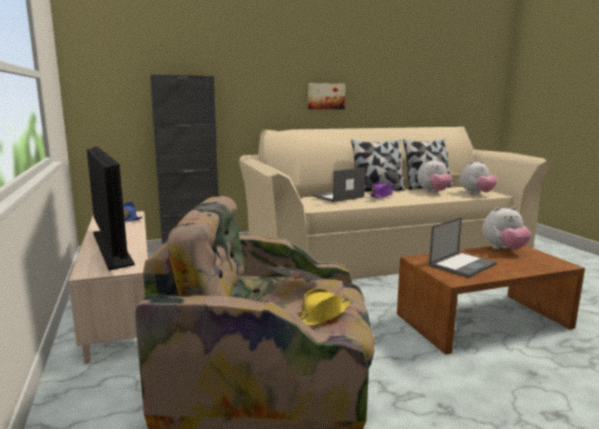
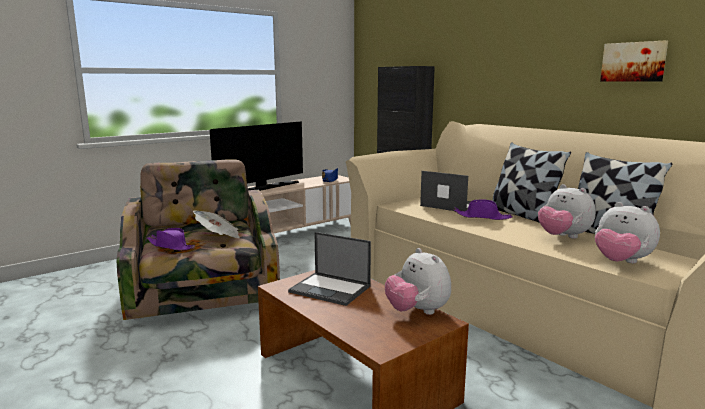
camera: 70 degrees right, 0 degrees up
(322, 315) = (171, 246): yellow hat -> purple hat
(326, 96) = (552, 85): picture -> picture (633, 62)

